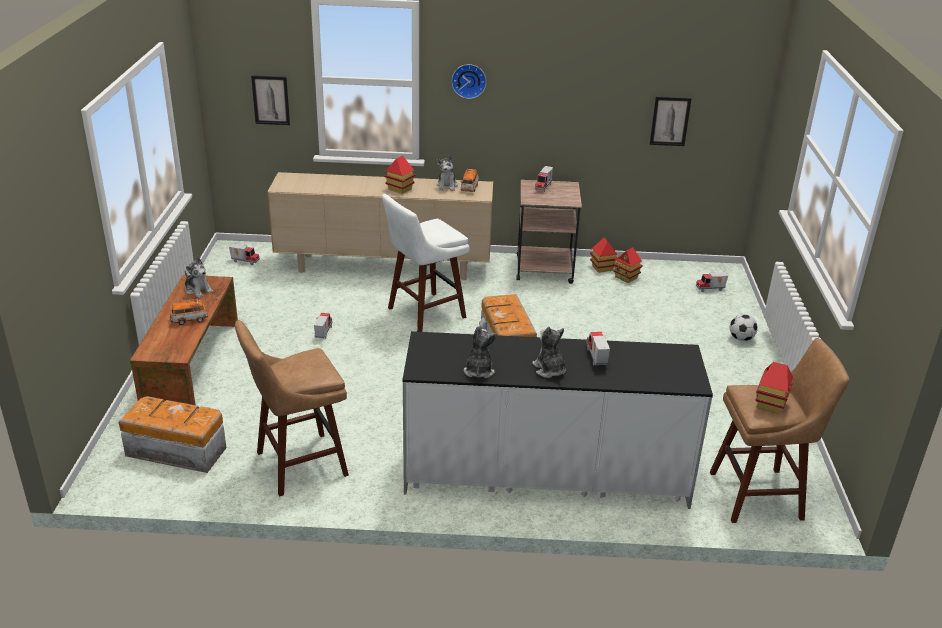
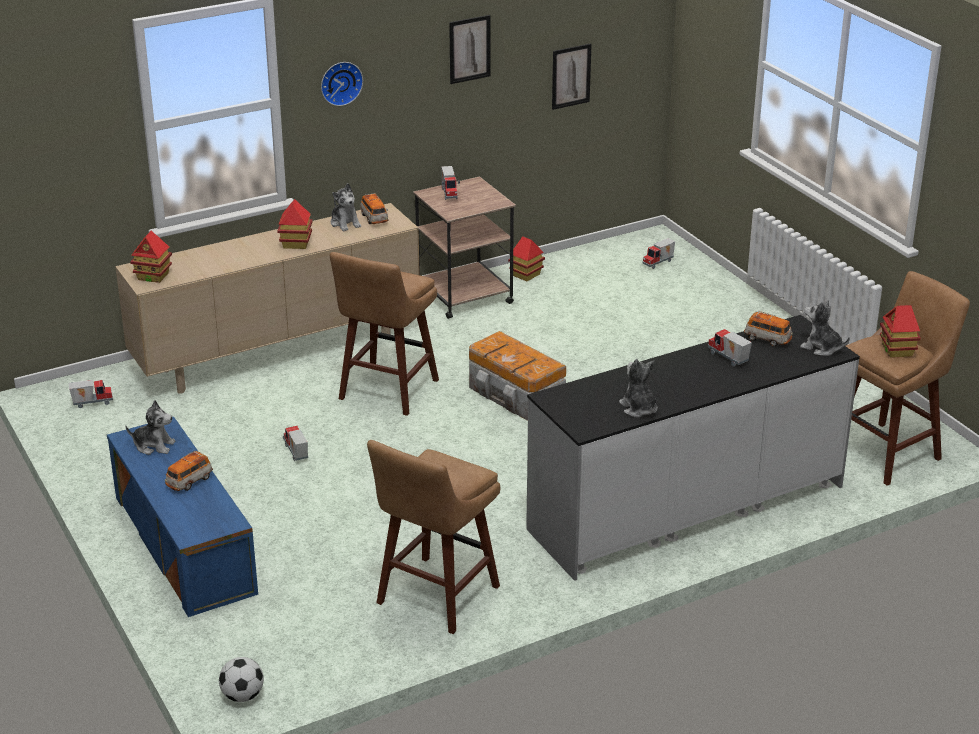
camera: 30 degrees left, 0 degrees up
(176, 450) = (283, 637): storage box -> none
(191, 364) = (181, 544): brown bench -> blue bench
(271, 100) = (86, 170): picture -> picture (469, 49)
(424, 313) = (387, 391): white stool -> brown stool
(549, 370) = (700, 384): plush toy -> plush toy (821, 348)
(626, 277) = (562, 277): toy house -> toy house (153, 276)
(646, 354) = (767, 339): none -> toy car
(741, 339) = (736, 307): football -> football (243, 696)

